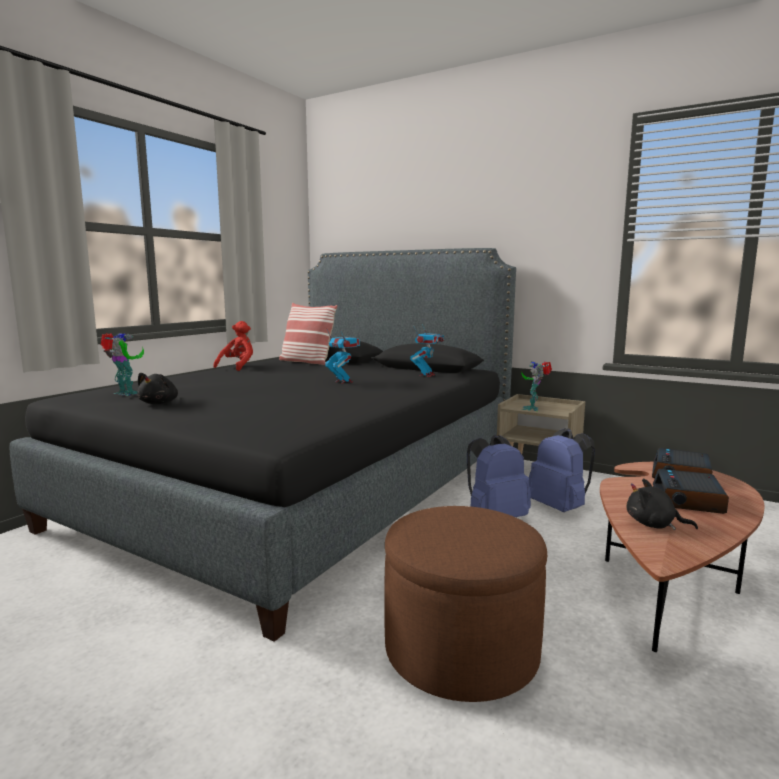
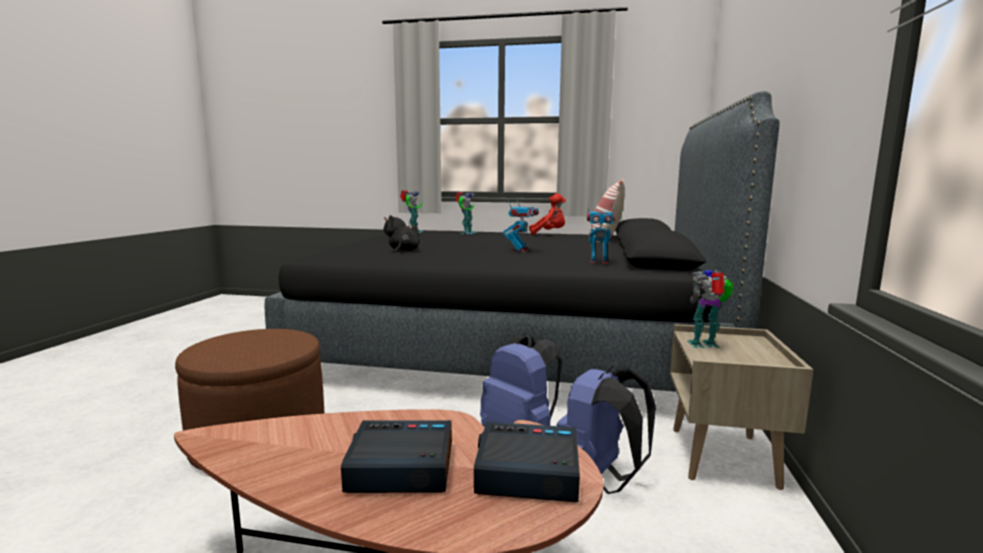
camera: 70 degrees right, 0 degrees up
(175, 382) = (466, 233): none -> toy robot
(654, 525) = (303, 436): black plush toy -> black plush toy (404, 251)

